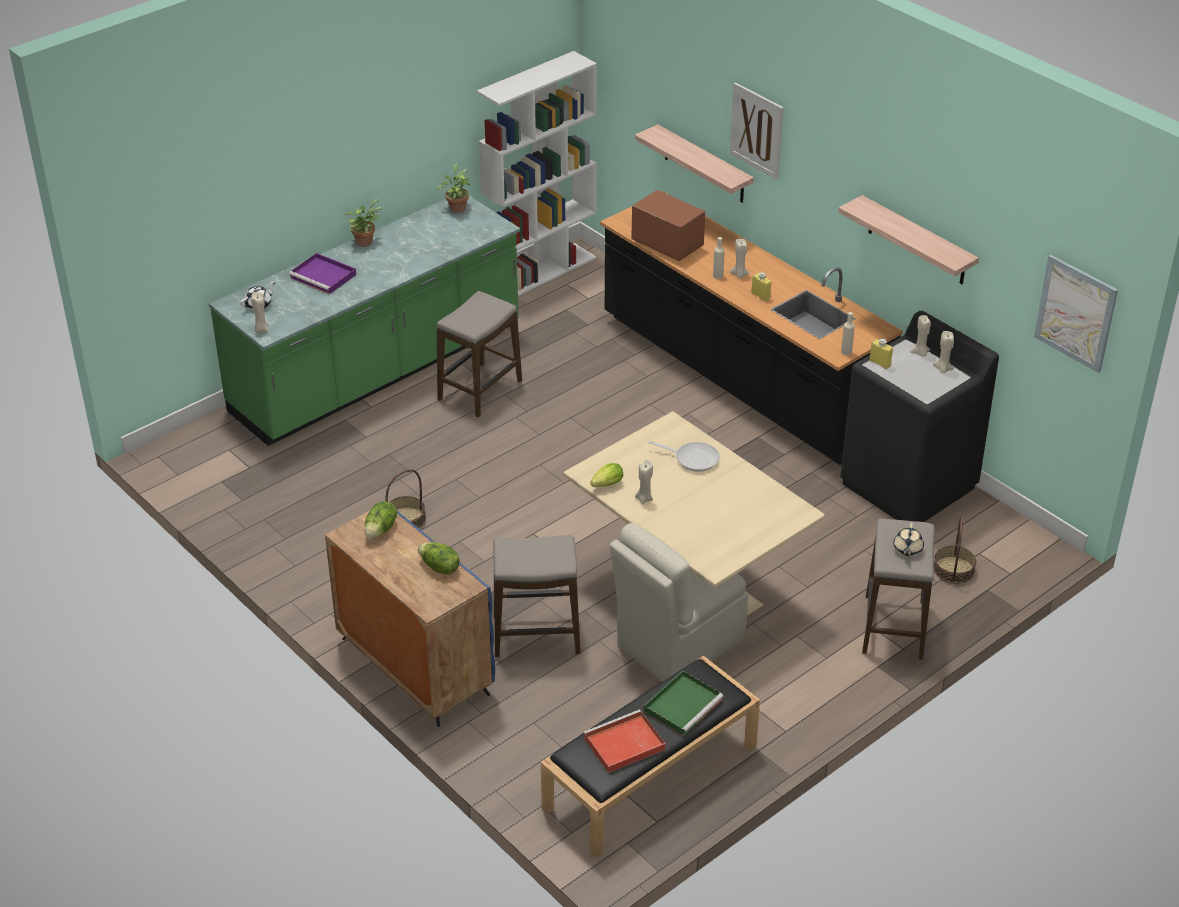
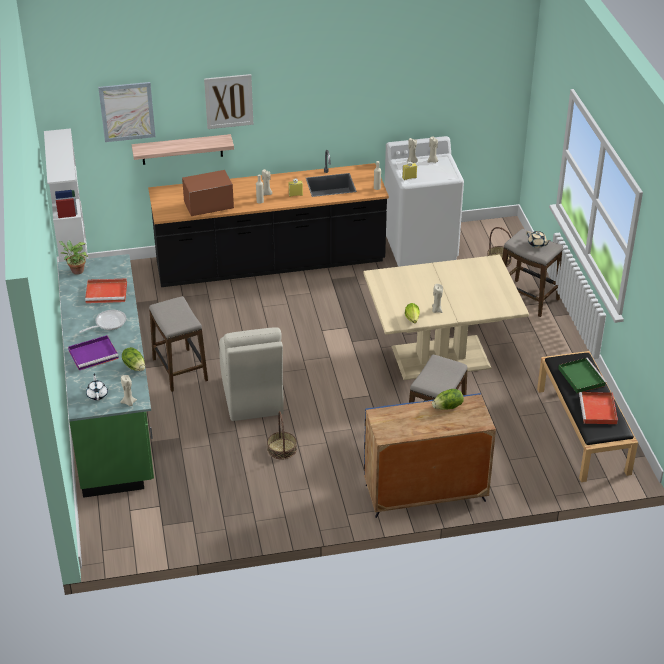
camera: 60 degrees left, 0 degrees up
(365, 241) = (71, 323): potted plant -> none
(381, 530) = (392, 419): lettuce -> lettuce (135, 366)
(437, 242) = (107, 292): none -> red tray
(677, 644) = (484, 379): beige chair -> beige chair (252, 397)
(693, 458) = (414, 279): frying pan -> frying pan (108, 323)
(908, 486) = (420, 246): black washing machine -> white washing machine
(917, 241) = (375, 103): shelf -> none
(1075, 313) = (495, 82): picture -> picture (127, 111)

